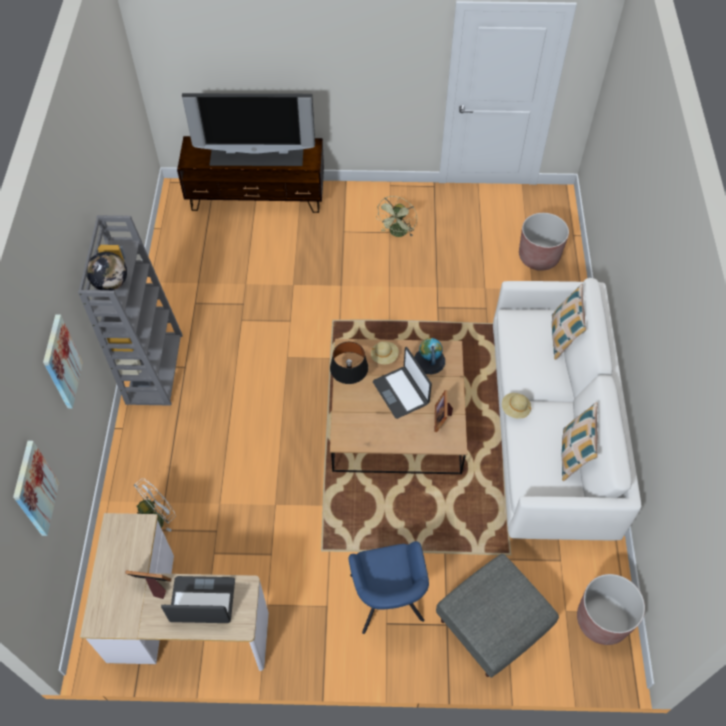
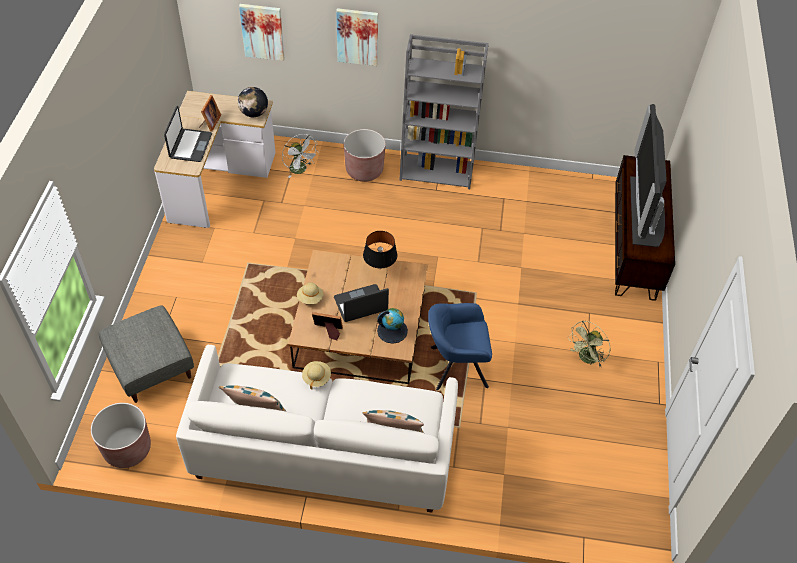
camera: 95 degrees right, 5 degrees down
(111, 284) = (436, 68): globe -> globe (254, 113)
(384, 356) = (402, 297): beige hat -> beige hat (310, 298)
(387, 601) = (194, 300): blue armchair -> blue armchair (455, 367)
(397, 233) = (586, 359): green fan -> green fan turned 75 degrees counterclockwise
(538, 257) = (550, 490): brown planter -> brown planter (364, 170)

